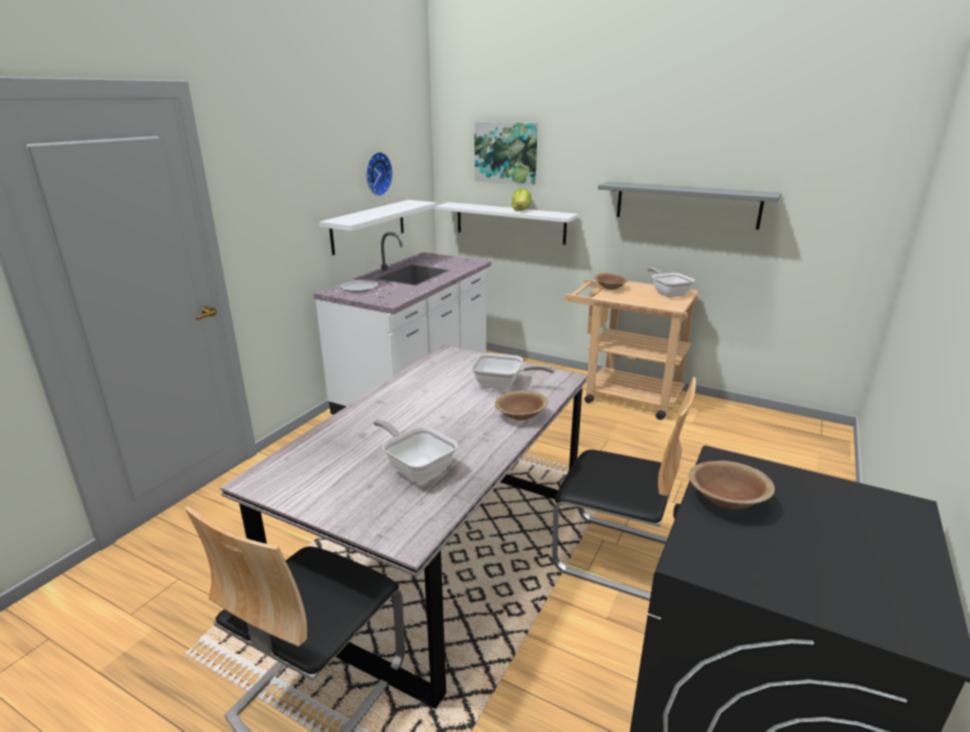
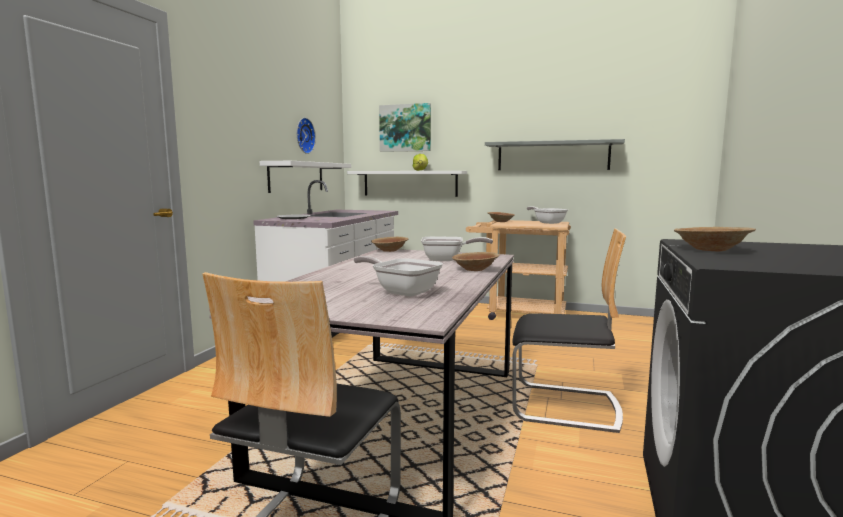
camera: 10 degrees left, 15 degrees down
(451, 353) = (389, 250): none -> brown bowl

